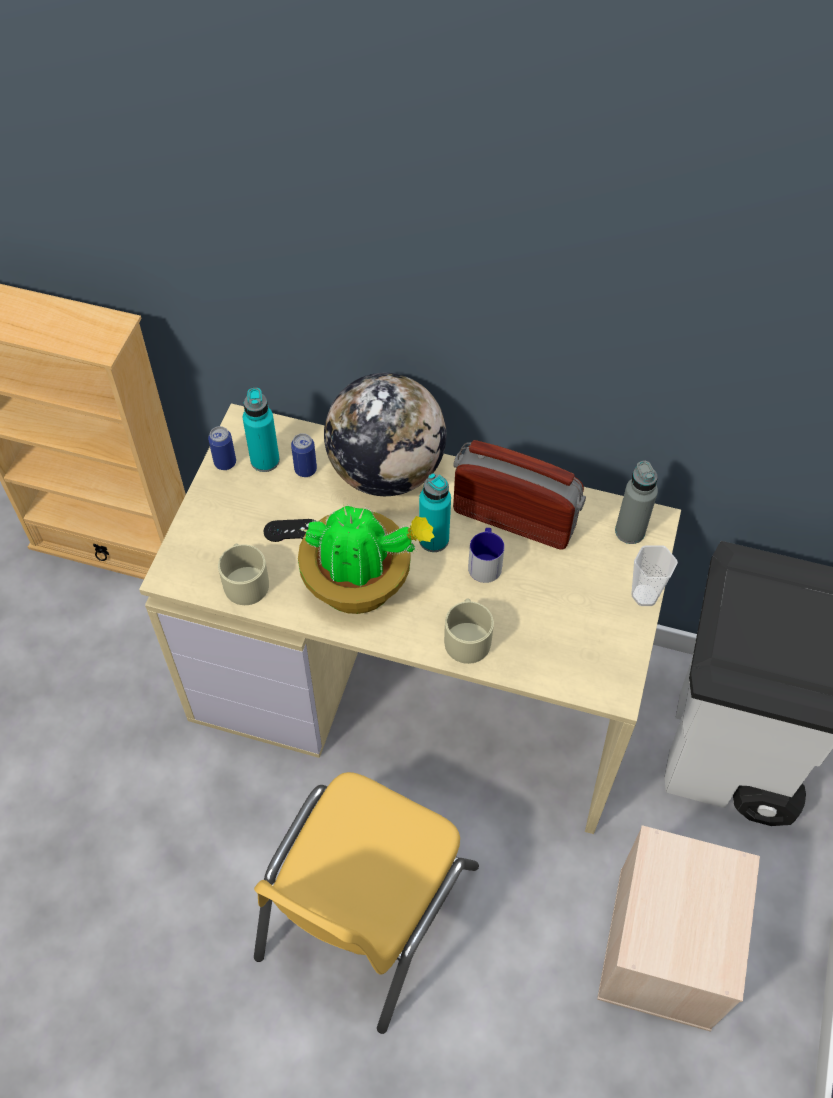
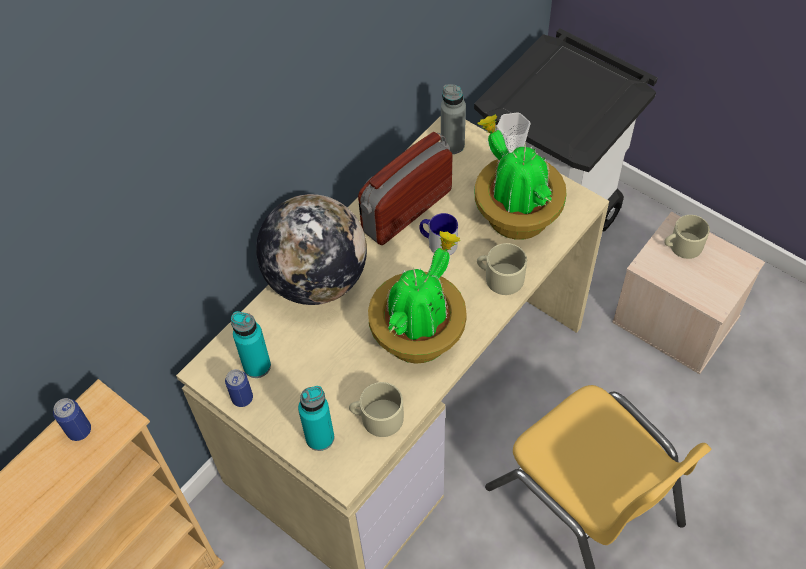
camera: 65 degrees left, 0 degrees up
(292, 530) = (342, 367): black game controller -> none
(305, 469) = (283, 338): can -> can (79, 430)
(433, 539) = (400, 269): turquoise bottle -> turquoise bottle (320, 437)
(563, 625) = (515, 214): none -> potted plant
(710, 883) = (682, 246): none -> beige mug

